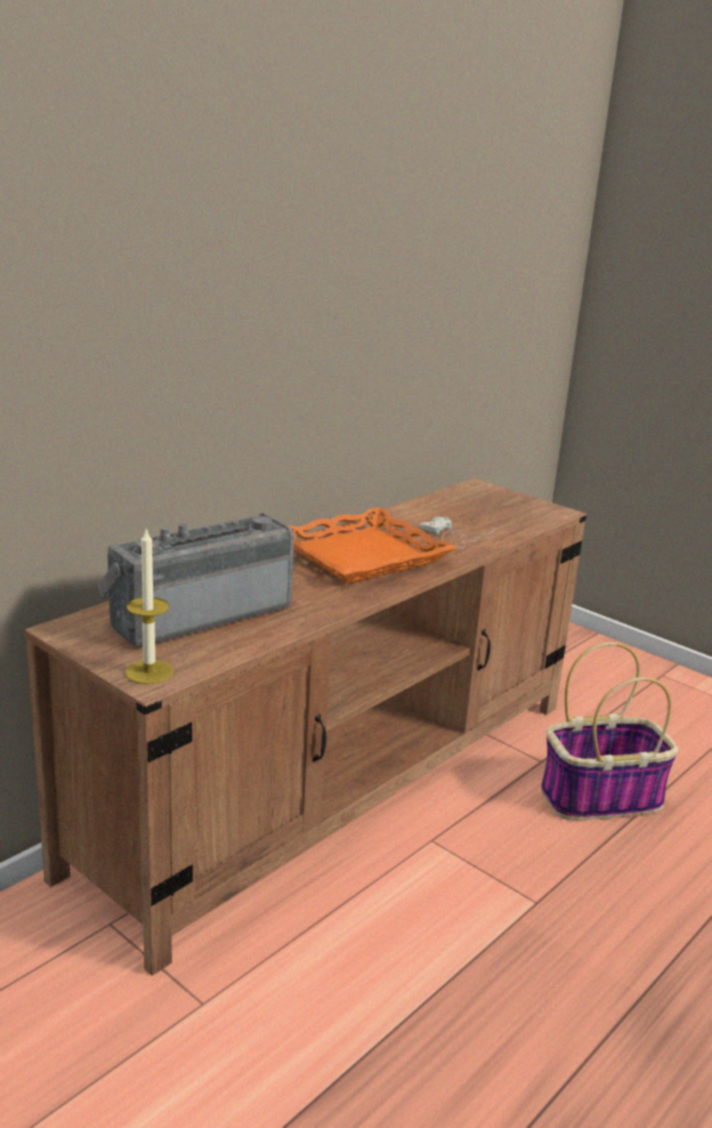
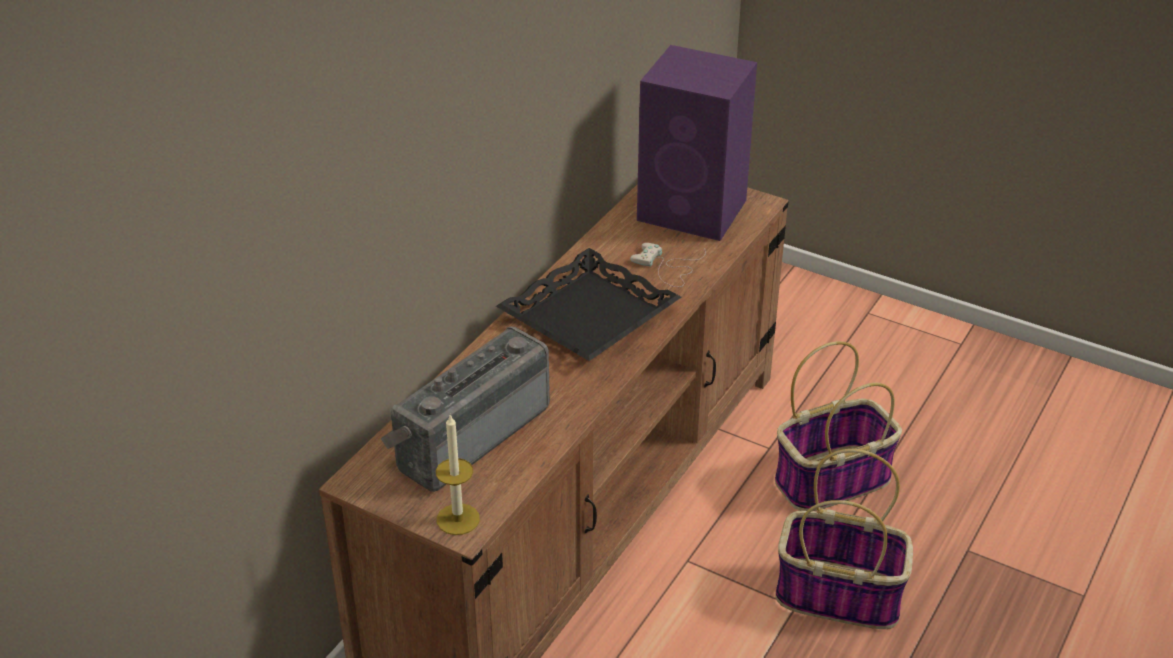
camera: 10 degrees left, 15 degrees up
(362, 556) = (589, 316): orange tray -> black tray
(493, 508) = (694, 211): none -> purple speaker
(589, 901) = (840, 595): none -> basket

